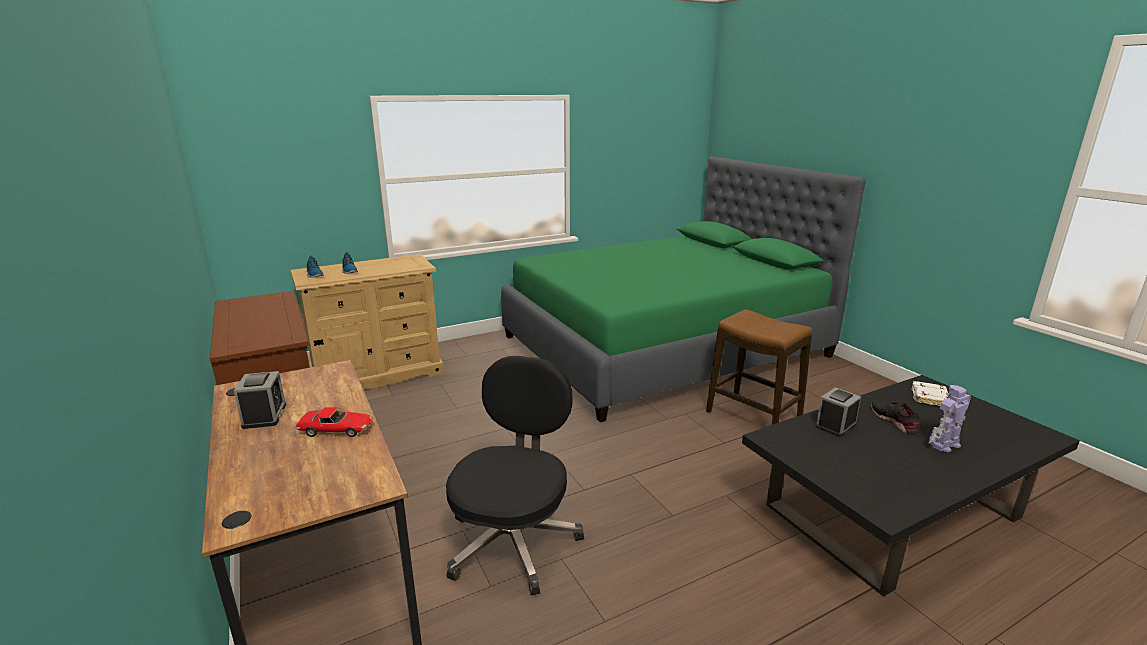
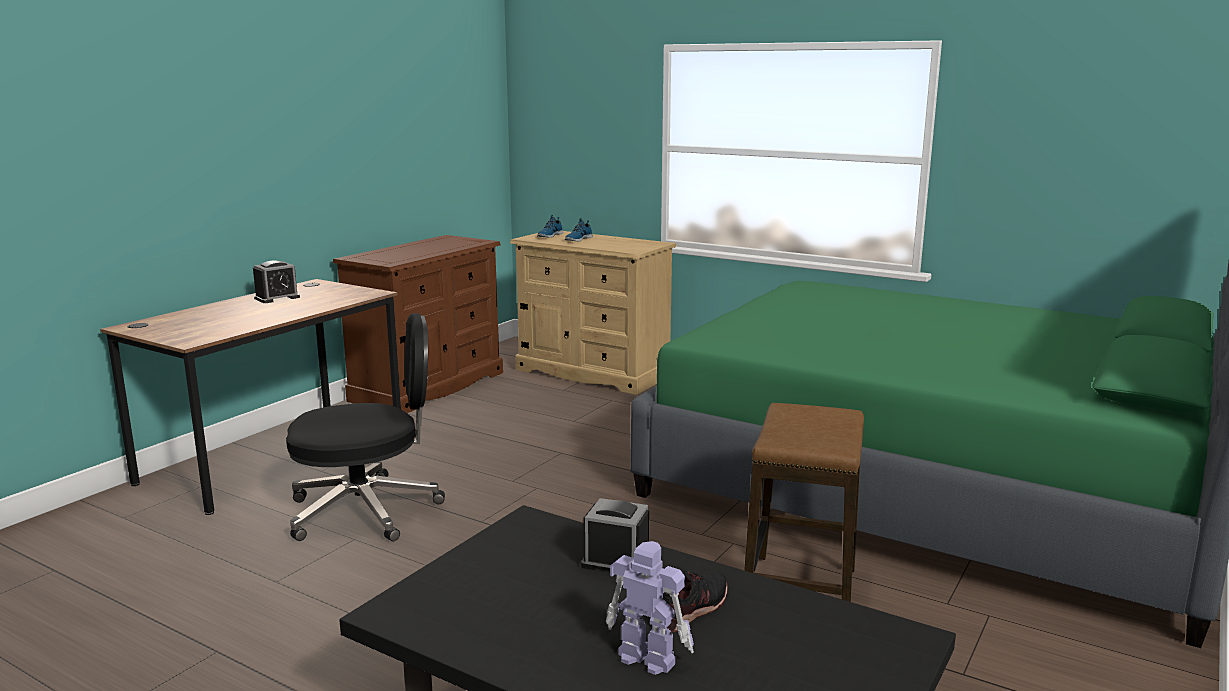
camera: 60 degrees right, 5 degrees down
(337, 430) = (267, 316): toy car -> none
(930, 397) = (843, 643): white book -> none

